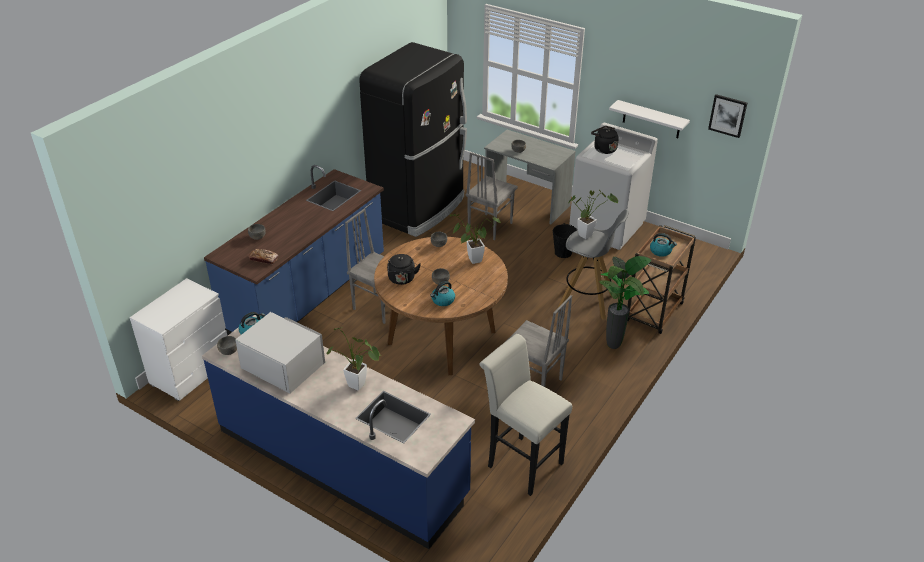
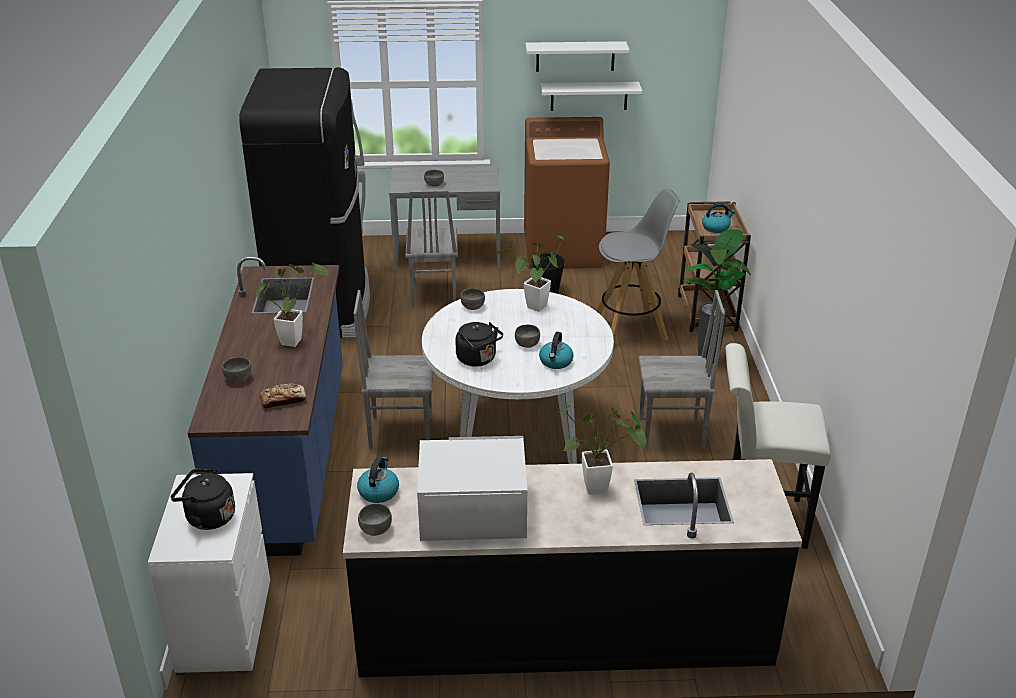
camera: 35 degrees left, 5 degrees down
(342, 462) = (563, 627): blue counter -> black counter
(441, 337) = (517, 432): brown dining table -> white dining table
(587, 234) = (620, 239): potted plant -> potted plant (293, 339)
(603, 149) = (550, 146): black kettle -> black kettle (207, 517)
(607, 227) = (563, 251): white washing machine -> brown washing machine
(644, 87) = (575, 56): none -> white shelf
(727, 115) = (685, 62): picture -> none

